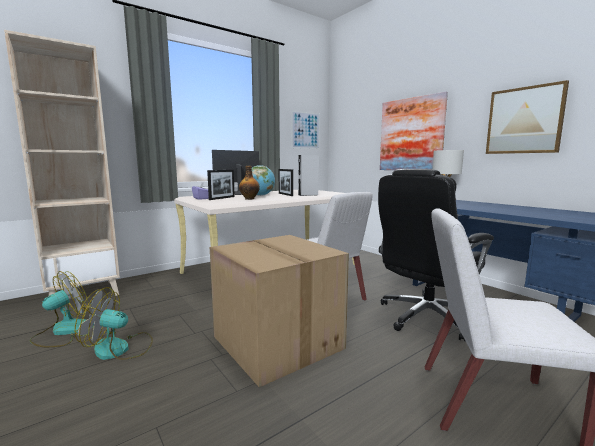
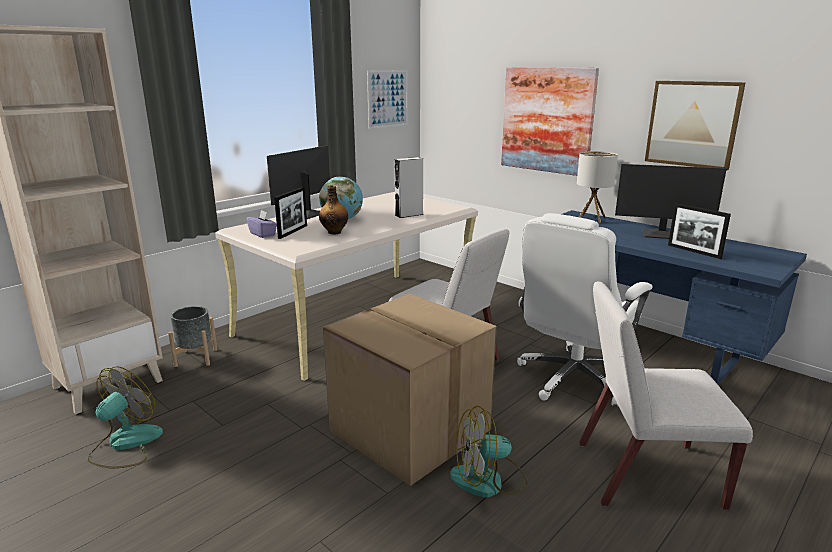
camera: 10 degrees left, 10 degrees up
(120, 349) = (219, 459): fan -> fan (488, 480)
(150, 283) = (196, 357): none -> grey planter
(285, 194) = (376, 214): picture frame -> picture frame (694, 251)
(425, 317) = (572, 379): black office chair -> white office chair
(501, 206) = (661, 235): none -> monitor

